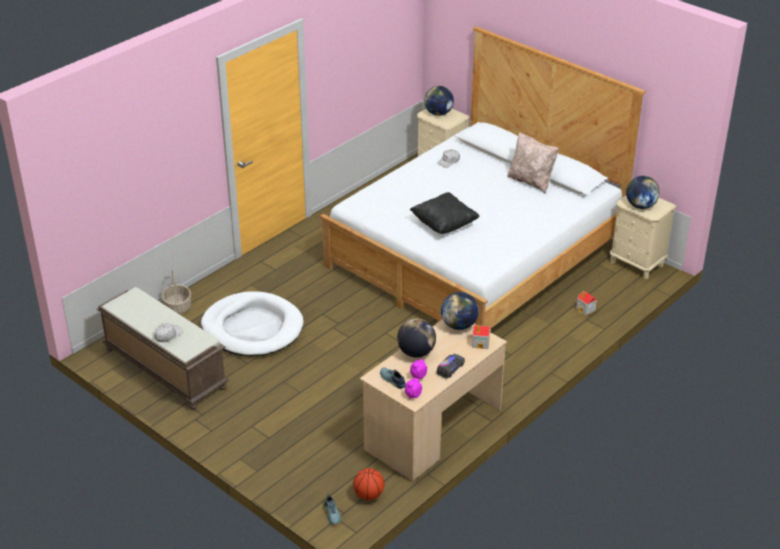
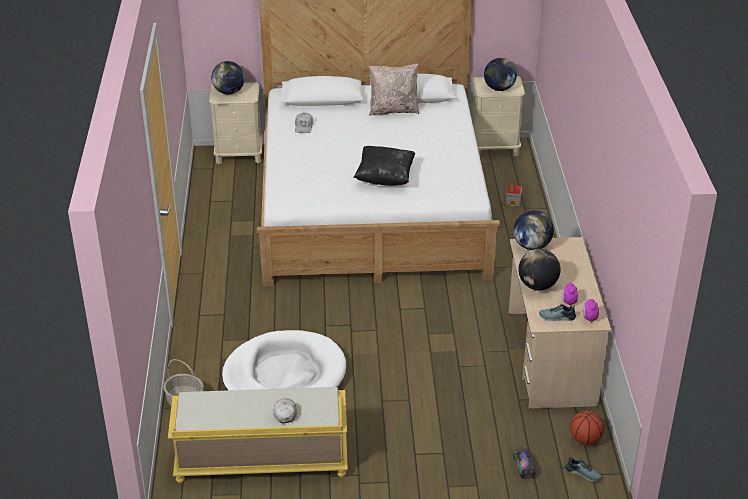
camera: 45 degrees left, 0 degrees up
(164, 368) = (260, 461): brown bench -> yellow bench
(450, 369) = (581, 282): toy truck -> toy truck (523, 467)
(481, 343) = (568, 249): toy house -> none

